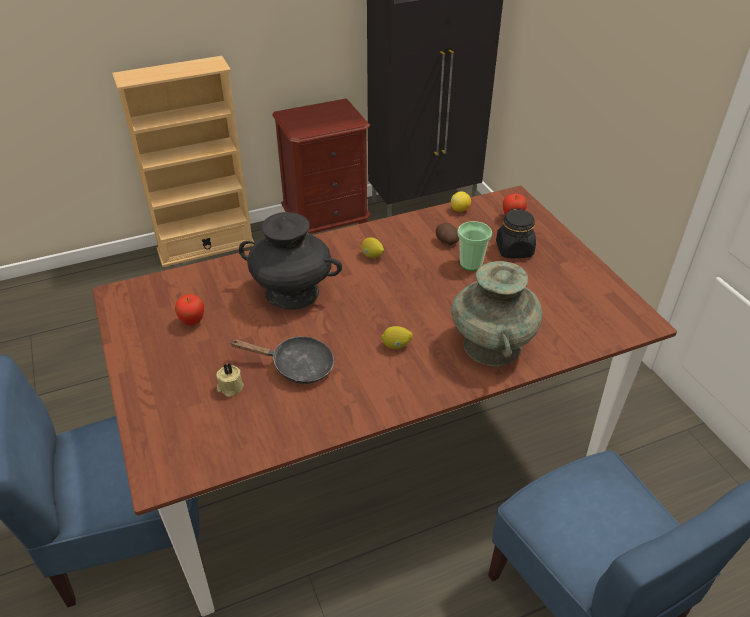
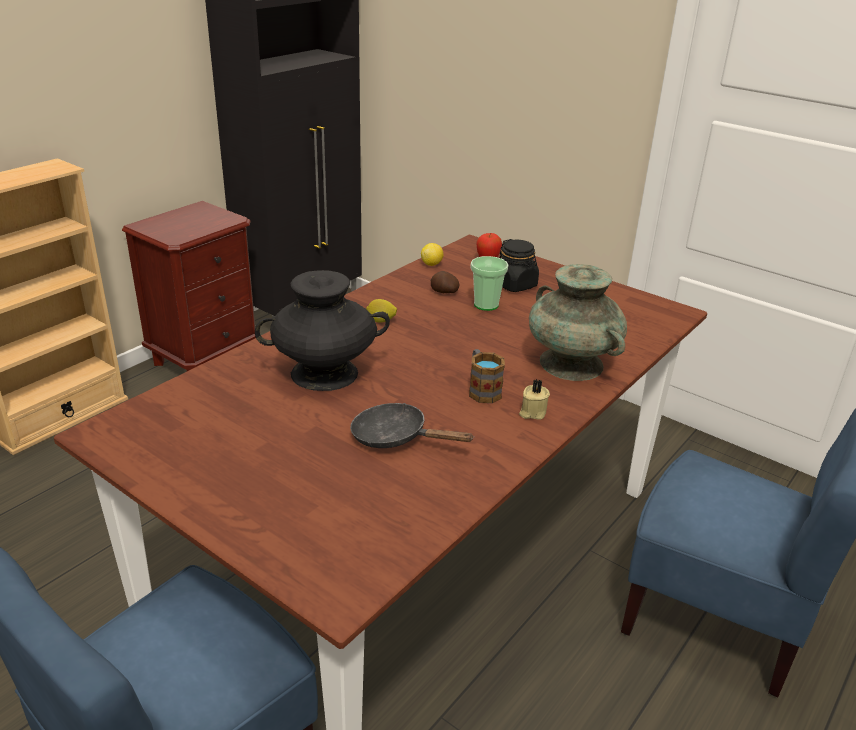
camera: 30 degrees left, 10 degrees down
(192, 322) = (230, 432): apple -> none
(230, 387) = (339, 480): beige candle -> beige candle (532, 412)
(296, 366) = (396, 437): black frying pan -> black frying pan turned 135 degrees counterclockwise
(396, 345) = (482, 389): lemon -> mug

